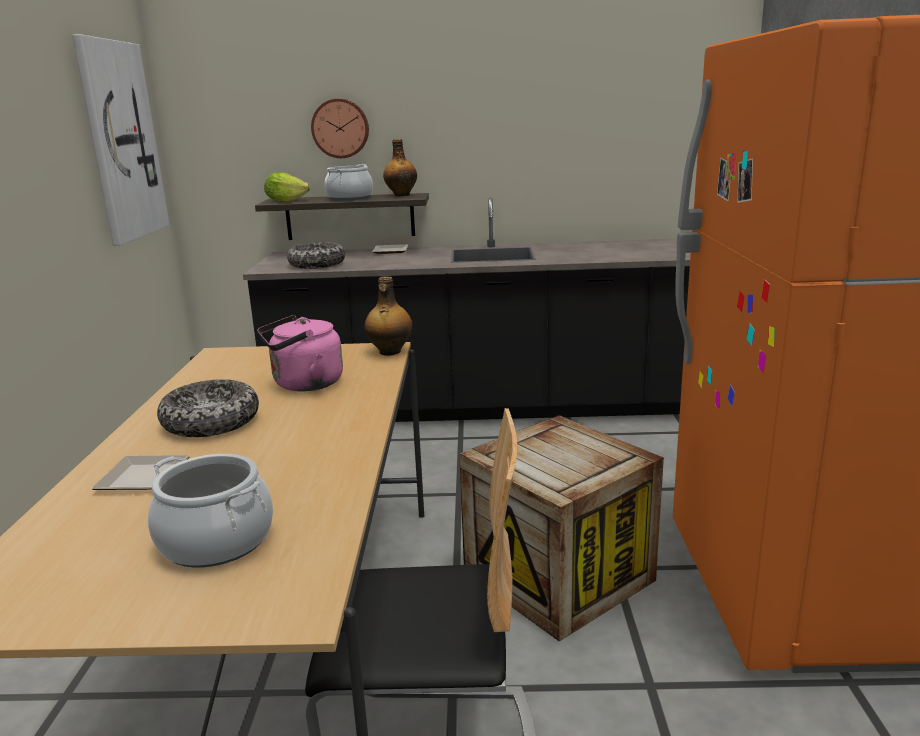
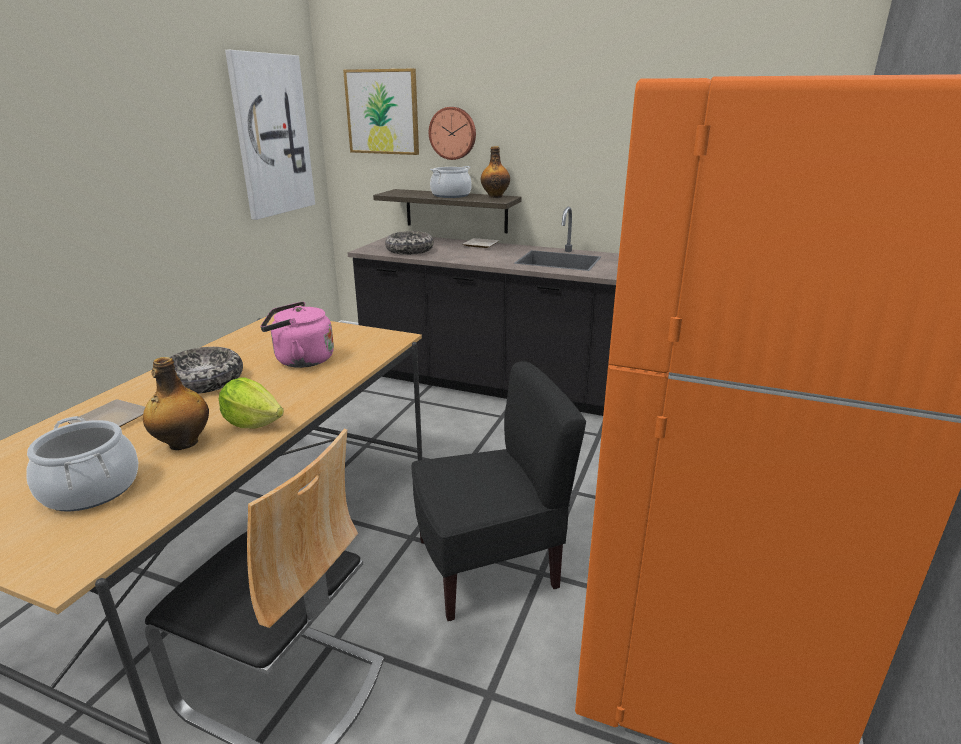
camera: 20 degrees right, 5 degrees up
(247, 109) = (382, 112): none -> picture
(286, 201) = (400, 193): lettuce -> lettuce (253, 423)
(389, 352) = (394, 342): bottle -> bottle (182, 443)
(558, 576) = (488, 566): crate -> black chair

